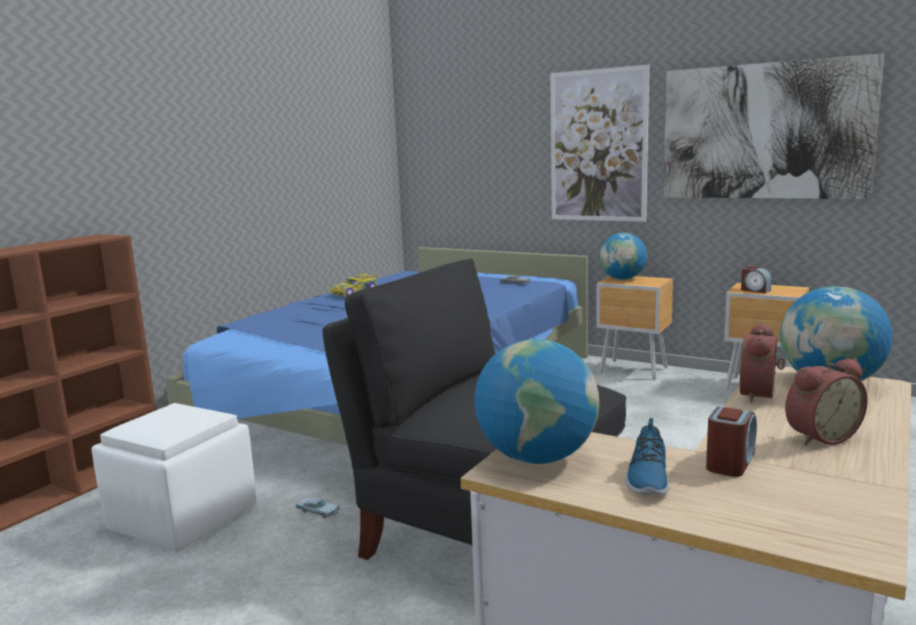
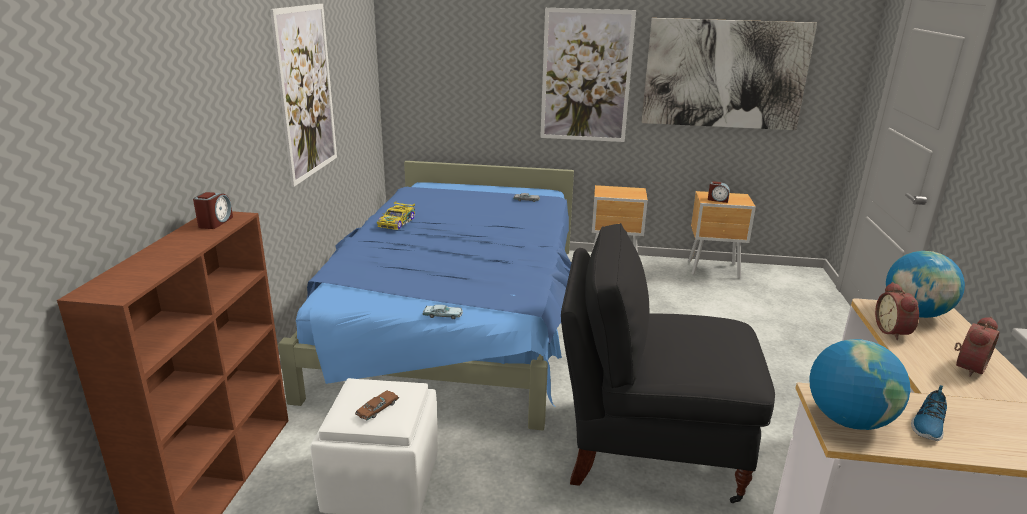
camera: 25 degrees left, 10 degrees up
(161, 424) = (378, 409): none -> brown toy car
(267, 155) = (306, 92): none -> picture
(318, 511) = (495, 448): blue toy car -> blue toy car (442, 315)
(622, 279) = (609, 191): globe -> none
(647, 476) = (927, 424): shoe -> shoe turned 45 degrees clockwise
(730, 462) = (952, 400): alarm clock -> alarm clock (215, 222)

